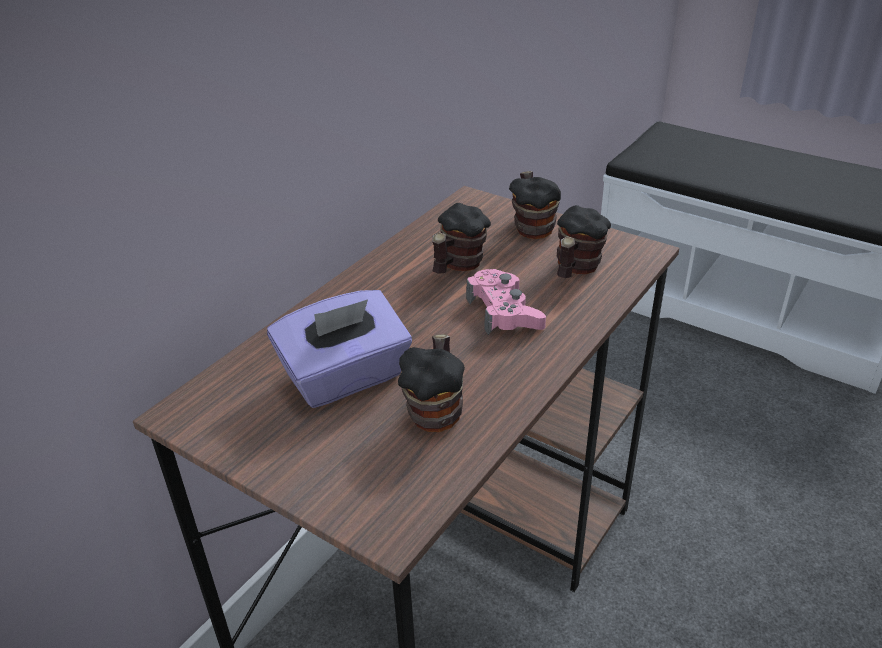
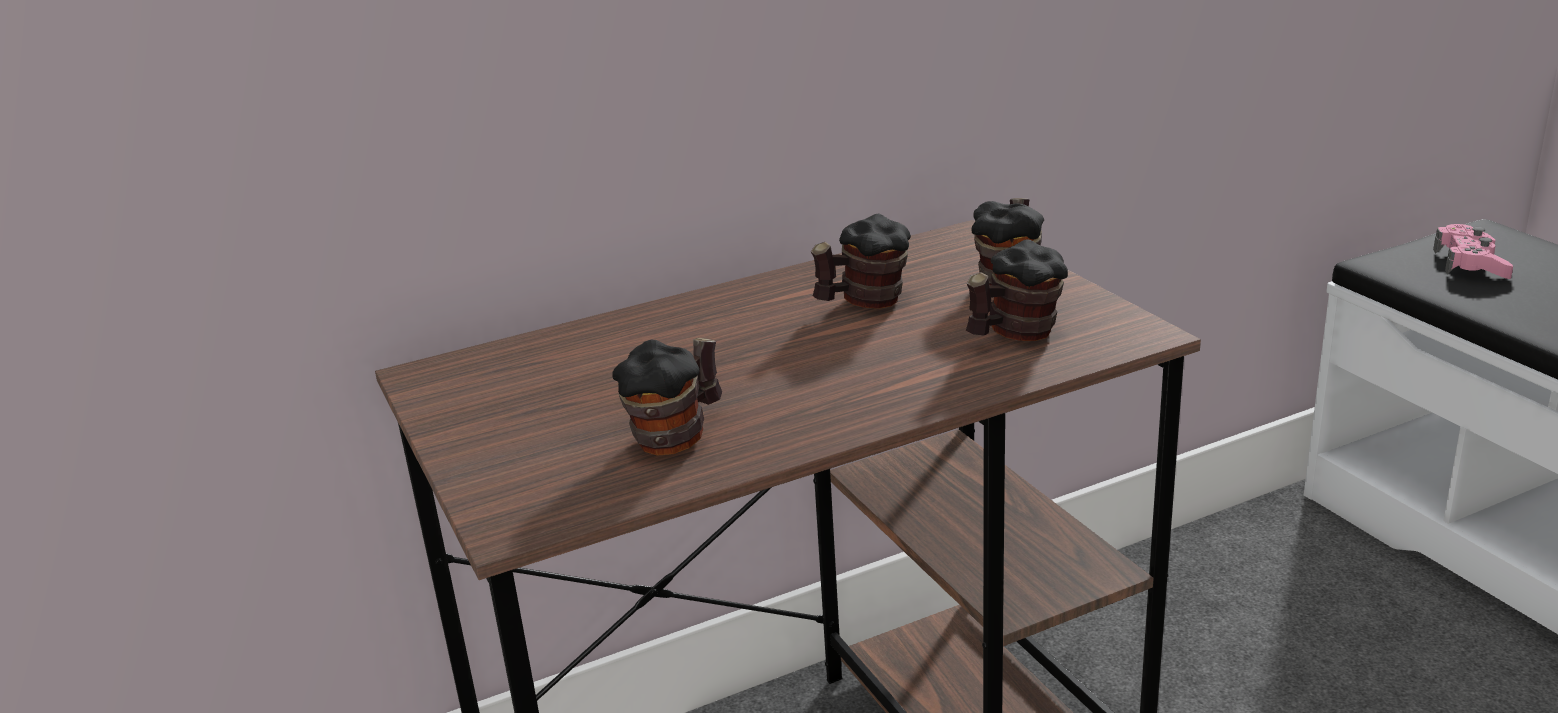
camera: 30 degrees right, 10 degrees down
(346, 378) = (614, 382): purple tissue box -> none
(504, 312) = (867, 360): pink game controller -> pink game controller (1470, 263)

